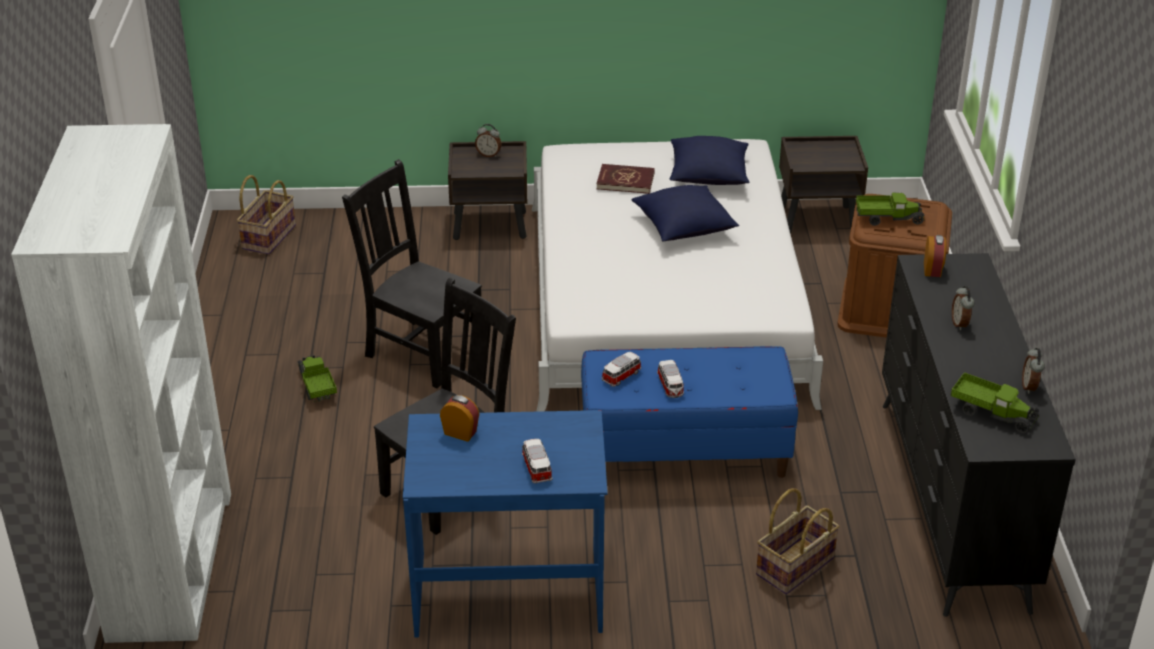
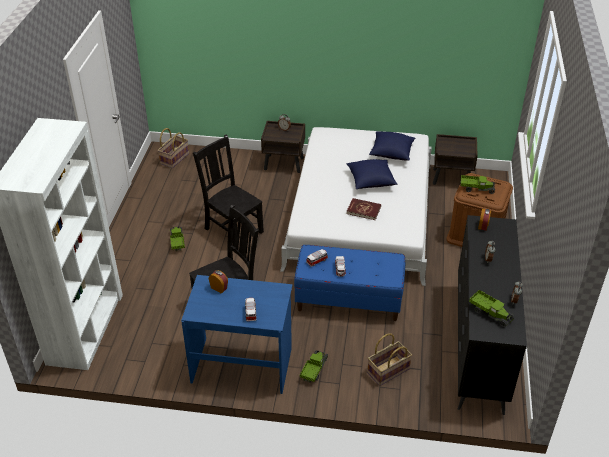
camera: 10 degrees right, 5 degrees up
(625, 181) = (348, 151): red book -> red book (363, 210)
(652, 582) = (314, 370): none -> toy truck

